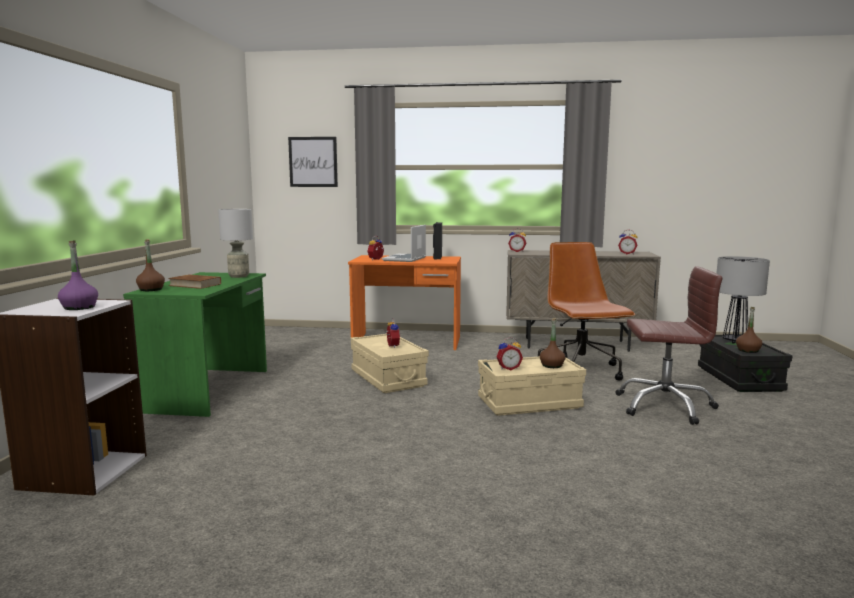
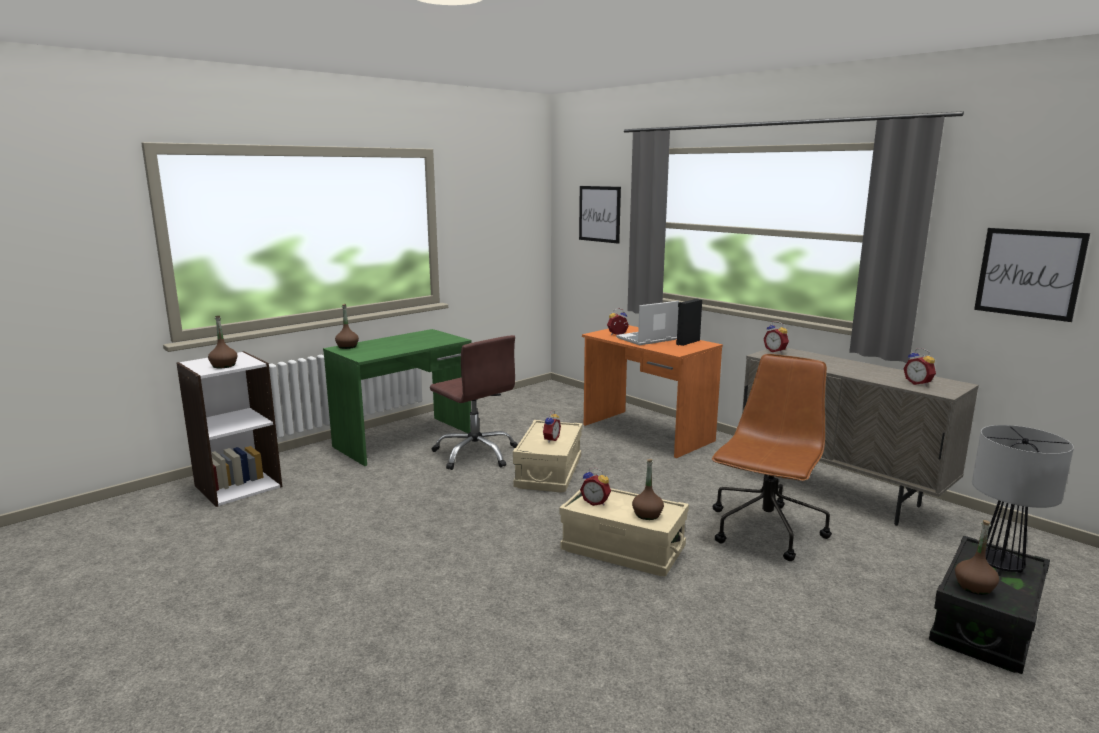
camera: 40 degrees right, 5 degrees up
(79, 307) = (224, 365): purple bottle -> brown bottle
(195, 285) = (385, 346): brown book -> none
(239, 276) = (440, 341): grey table lamp -> none
(661, 180) = (1029, 273): none -> picture
(664, 406) = (772, 616): brown office chair -> brown office chair (476, 454)

